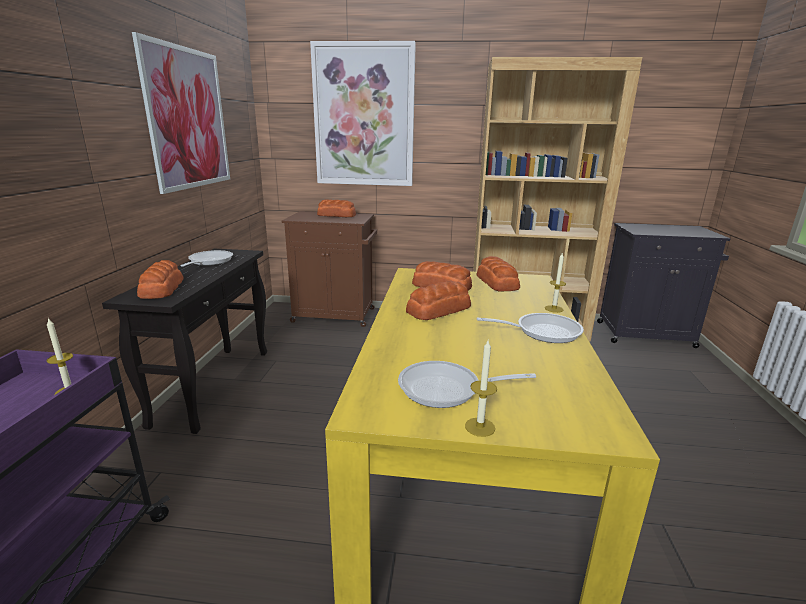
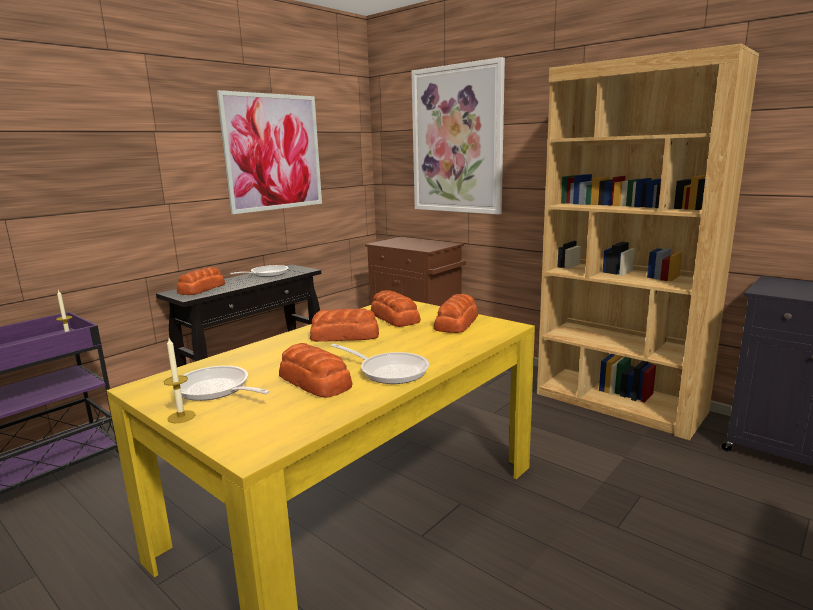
camera: 35 degrees right, 5 degrees down
(337, 215) = (423, 242): bread -> bread (315, 382)
(554, 309) = (452, 355): candle -> none

